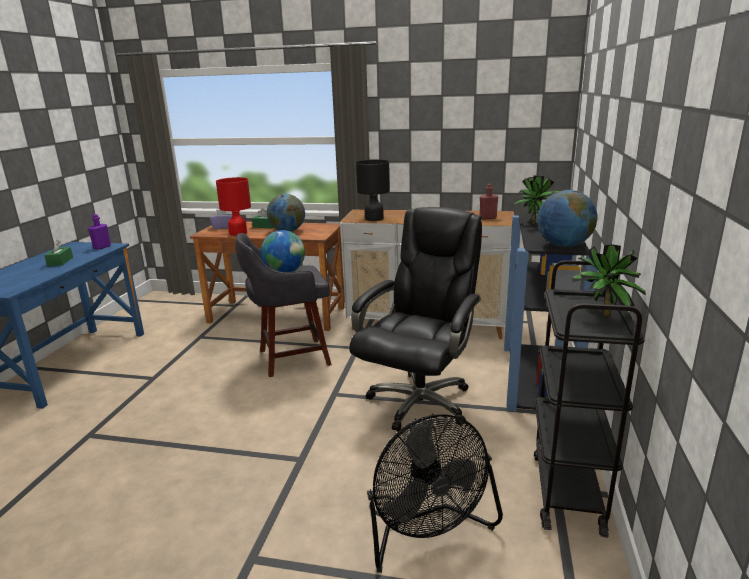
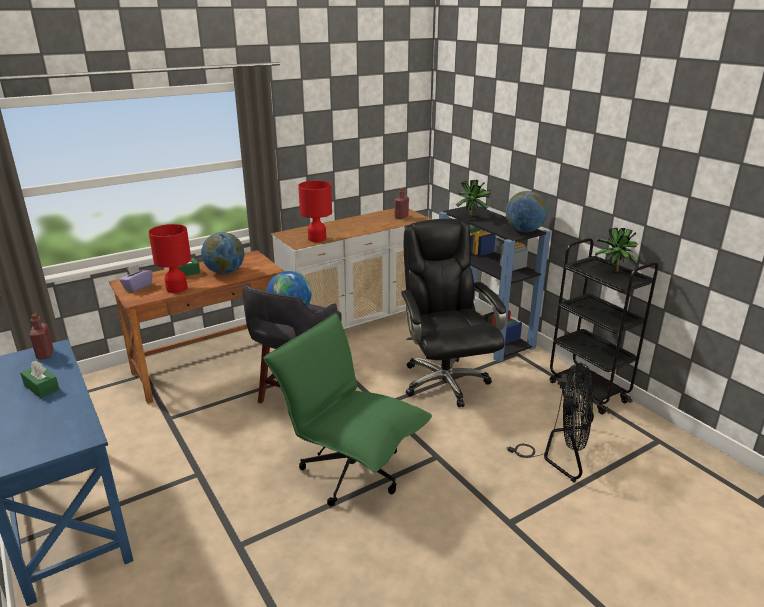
camera: 45 degrees left, 5 degrees up
(102, 247) = (45, 354): purple bottle -> red bottle
(227, 431) = (353, 471): none -> green office chair
(374, 219) = (317, 239): black table lamp -> red table lamp

